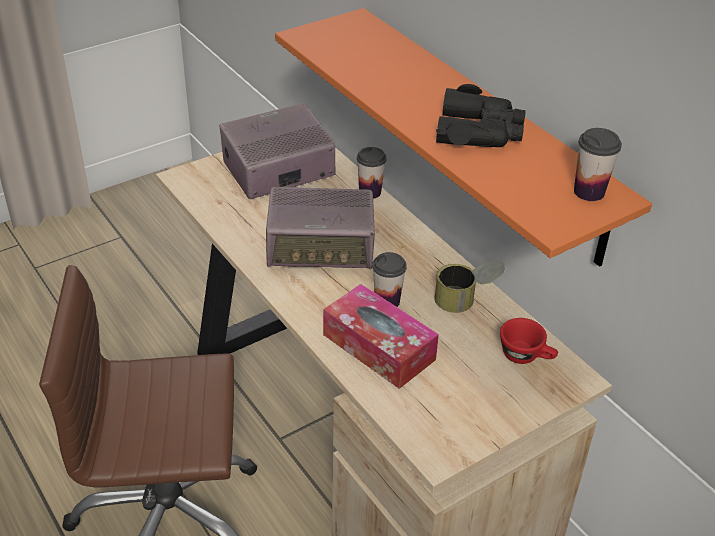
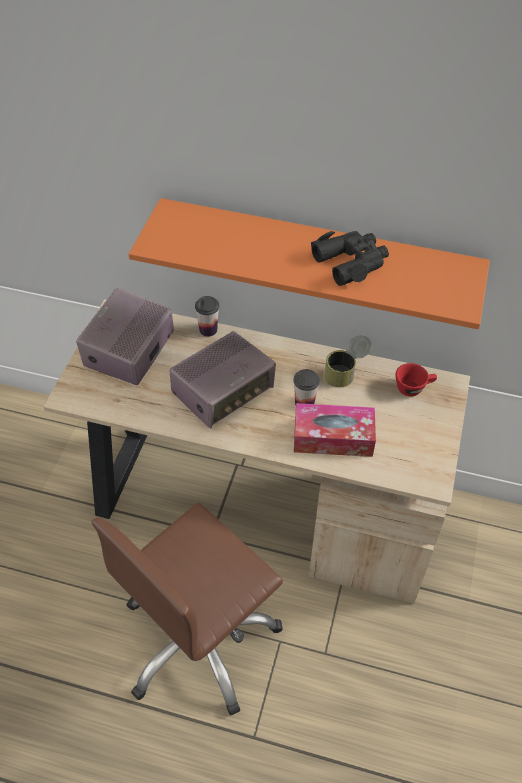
camera: 40 degrees left, 10 degrees up
(589, 192) = (454, 271): cup -> none

